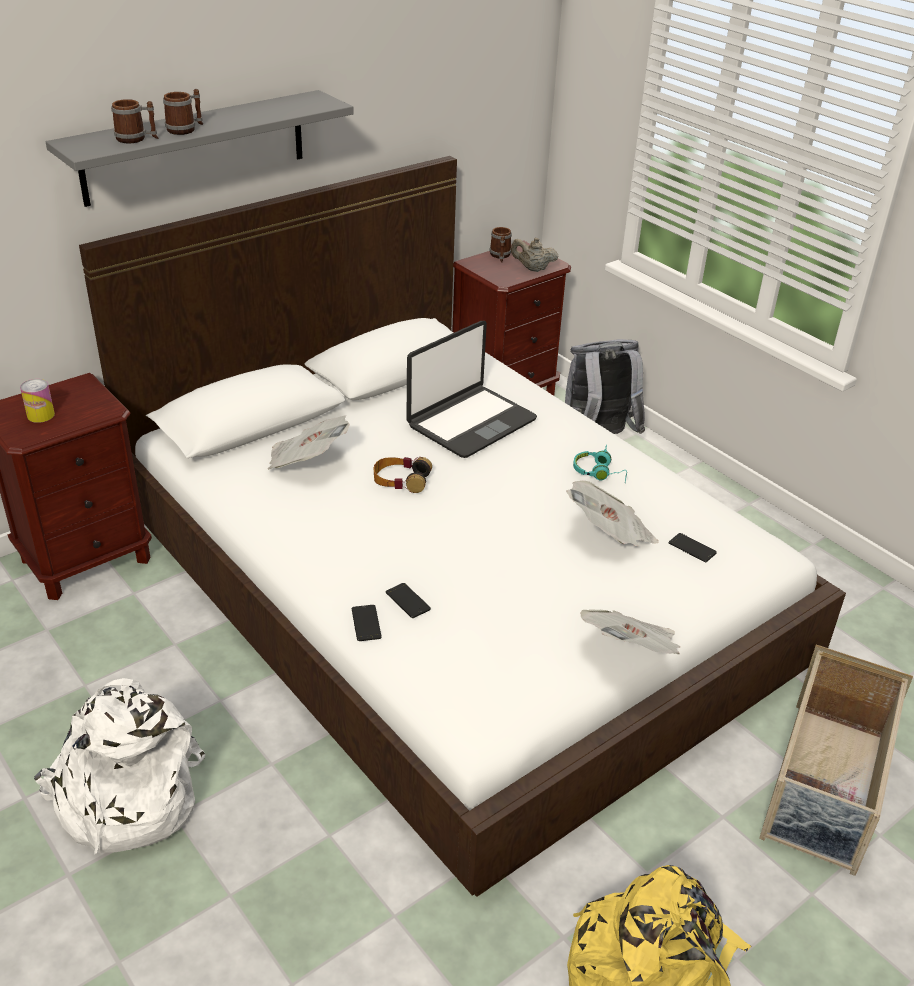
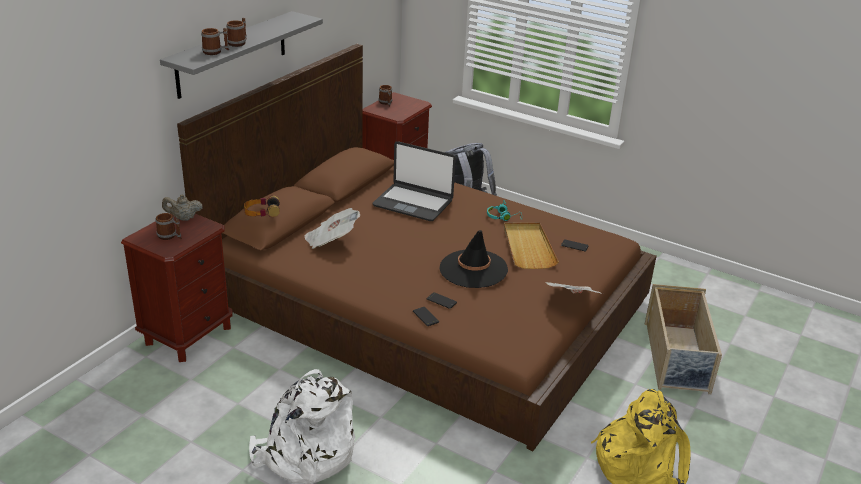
camera: 20 degrees left, 5 degrees down
(41, 415) = (170, 236): can -> mug
(401, 480) = (394, 240): headphones -> headphones (262, 212)
(452, 582) = (426, 301): white bed -> brown bed
(470, 422) = (413, 203): laptop -> laptop turned 90 degrees clockwise
(493, 555) = (473, 269): none -> black hat
(533, 269) = (410, 108): beige teapot -> beige teapot (183, 218)
(610, 535) = (528, 247): newspaper -> beige tray

